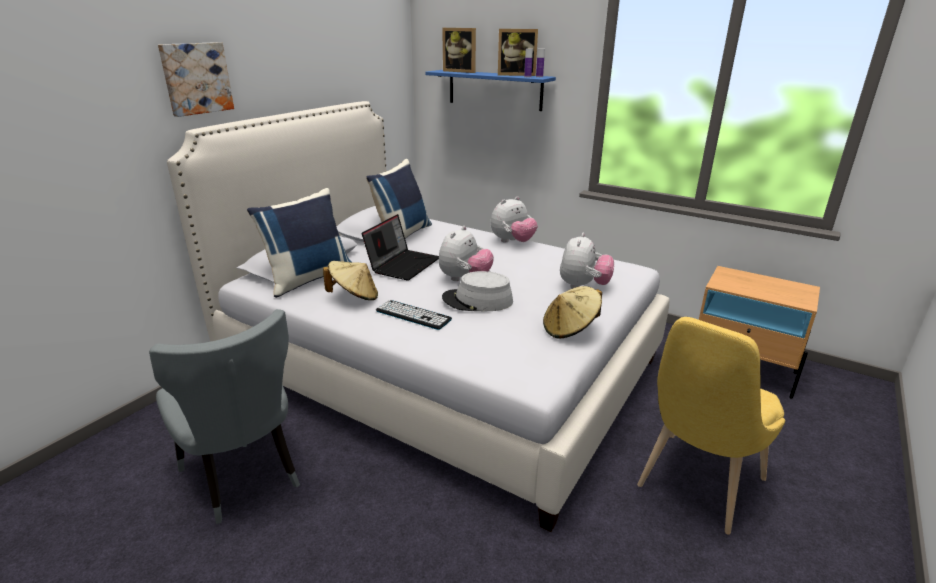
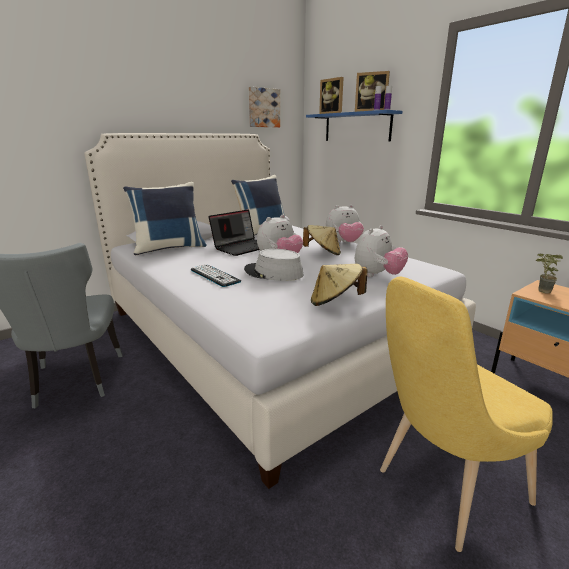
camera: 20 degrees right, 5 degrees down
(196, 78) = (115, 100): picture -> picture (263, 108)
(354, 297) = (186, 261): beige hat -> beige hat (323, 253)
(727, 279) = (540, 291): none -> potted plant

